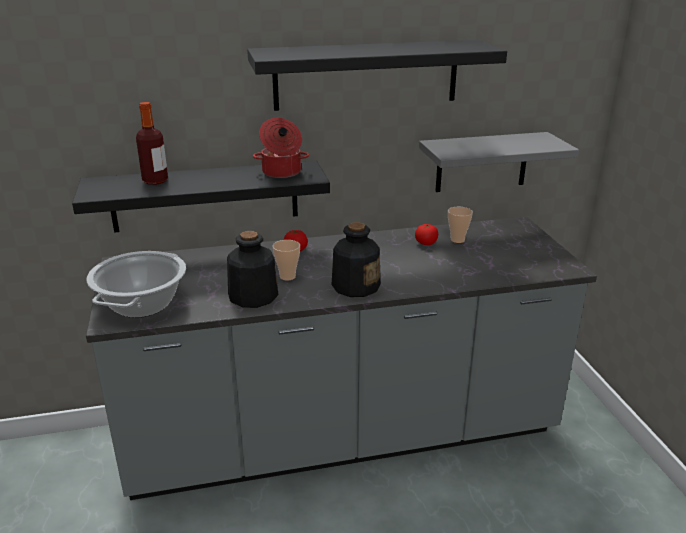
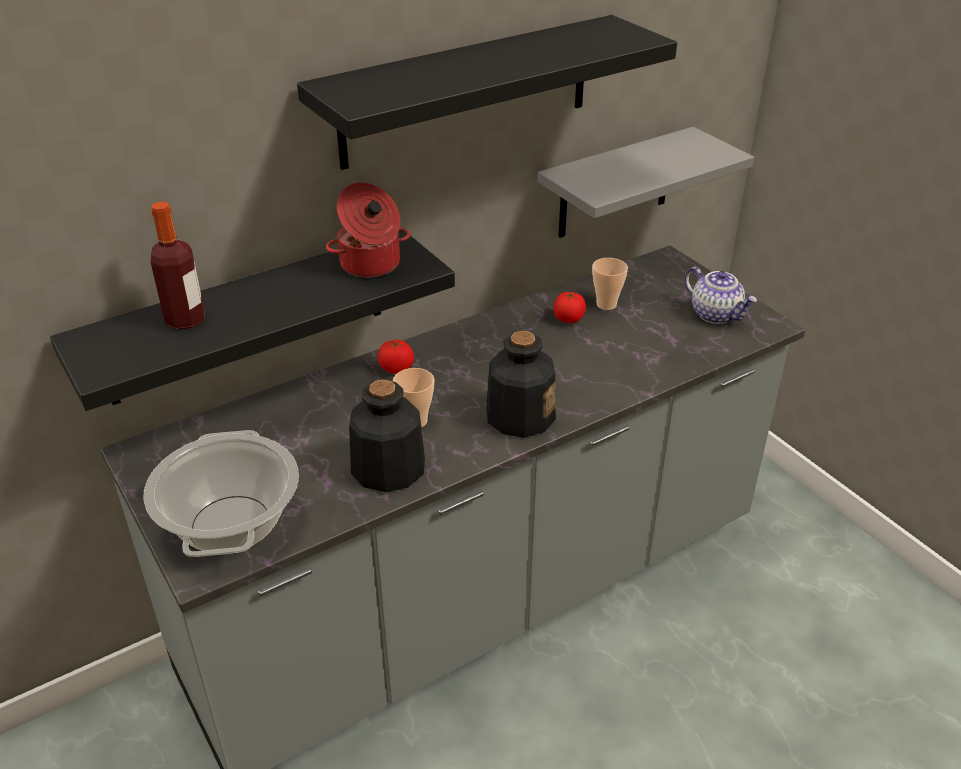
camera: 20 degrees left, 10 degrees up
(533, 257) = (716, 314): none -> teapot

